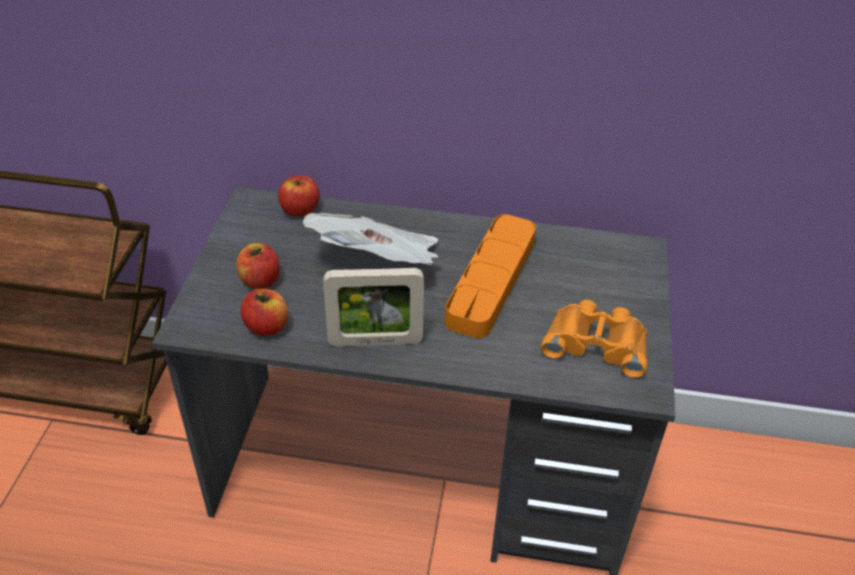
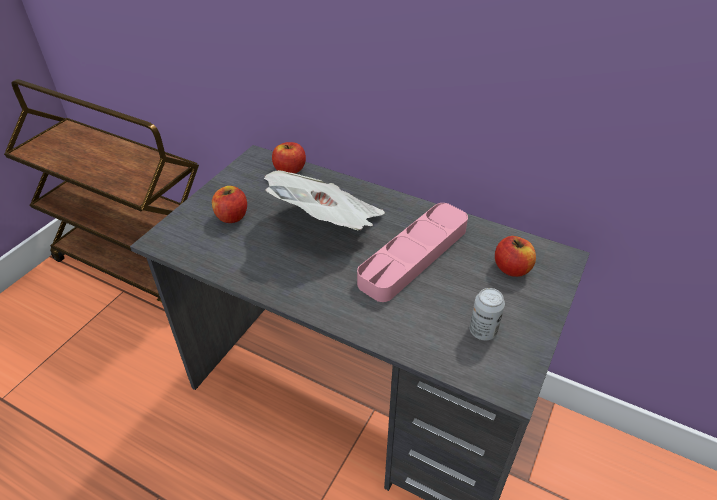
camera: 20 degrees right, 0 degrees up
(267, 326) = (217, 253): apple -> apple (512, 268)
(375, 341) = (293, 284): picture frame -> none
(491, 280) = (414, 256): orange tray -> pink tray
(596, 343) = (483, 331): orange binoculars -> can

